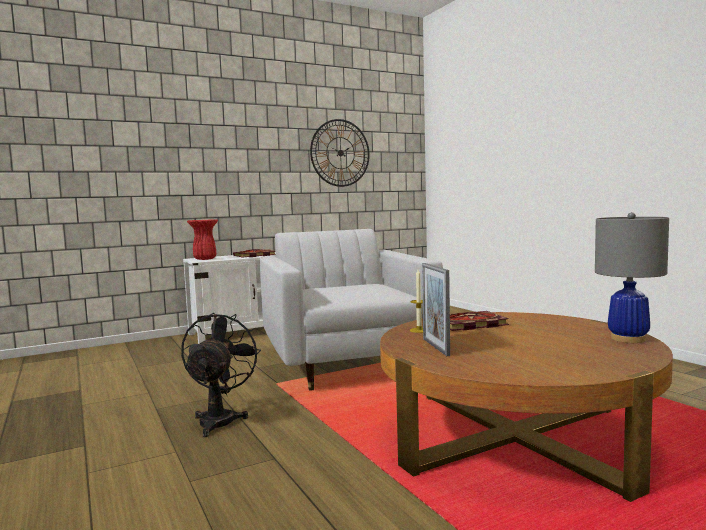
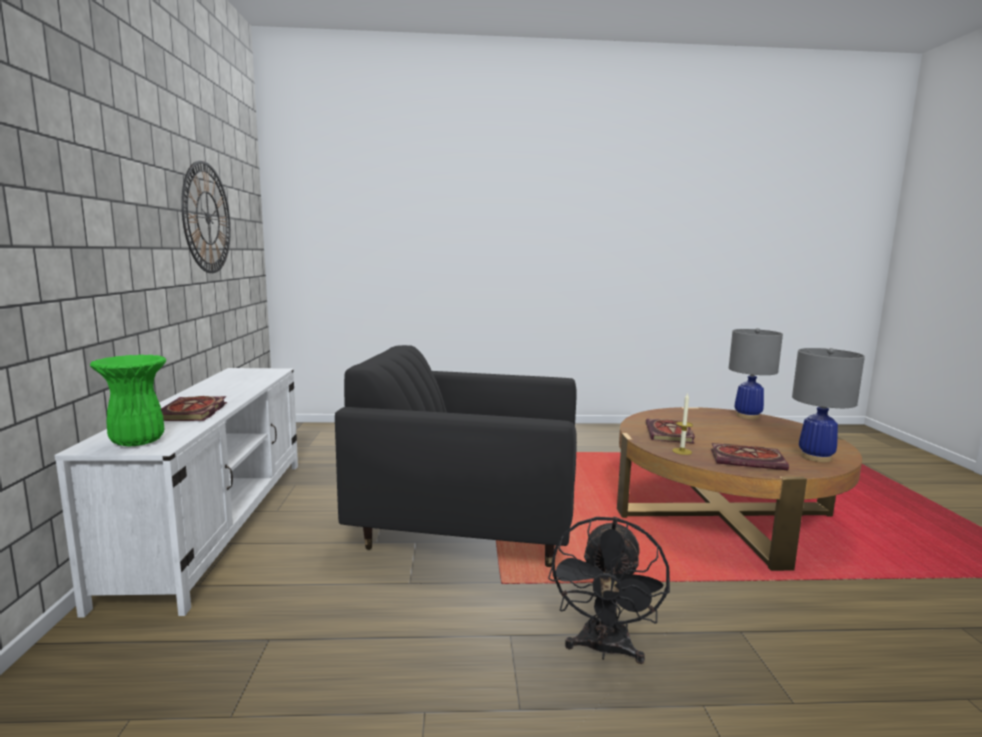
camera: 65 degrees left, 5 degrees up
(204, 259) = (137, 442): red vase -> green vase
(220, 419) = (604, 650): black fan -> black fan turned 105 degrees counterclockwise
(346, 363) = (469, 525): white armchair -> black armchair
(435, 347) = (749, 459): picture frame -> book
(501, 366) = (815, 457): none -> grey table lamp

